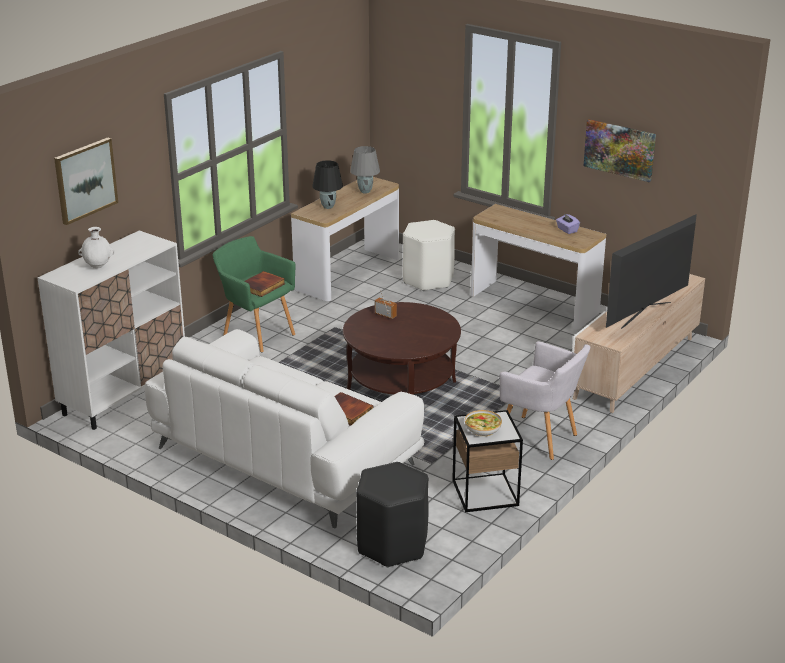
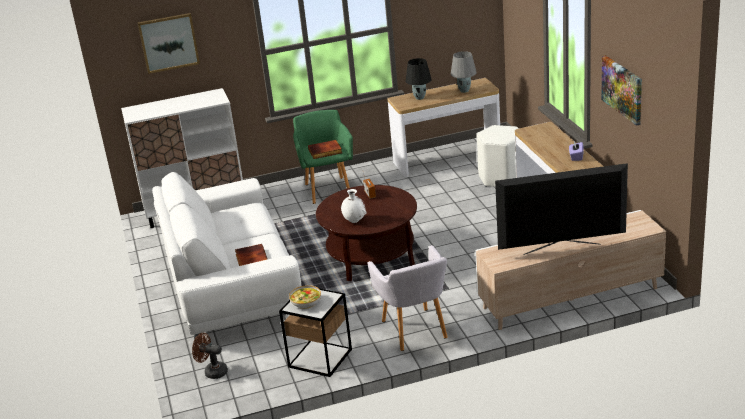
camera: 40 degrees right, 0 degrees up
(98, 266) = (162, 108): white vase -> white vase (354, 221)
(393, 545) = (212, 372): black stool -> brown fan

